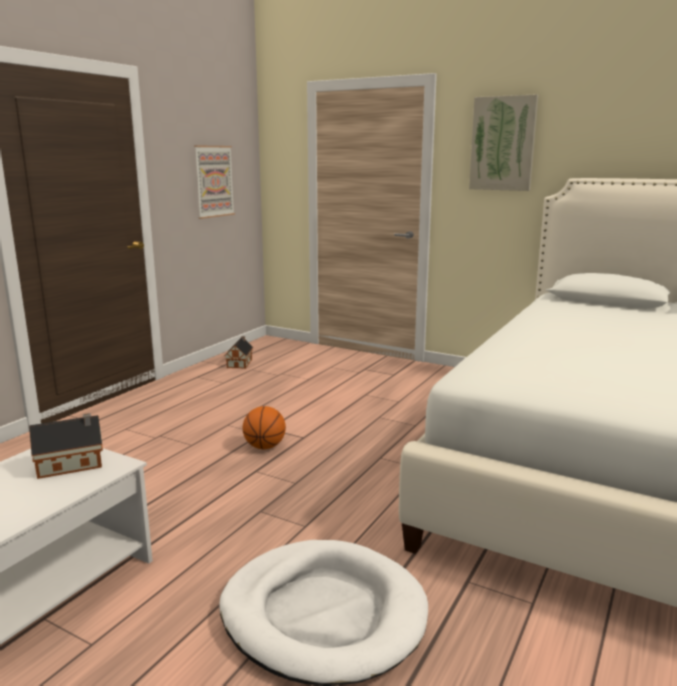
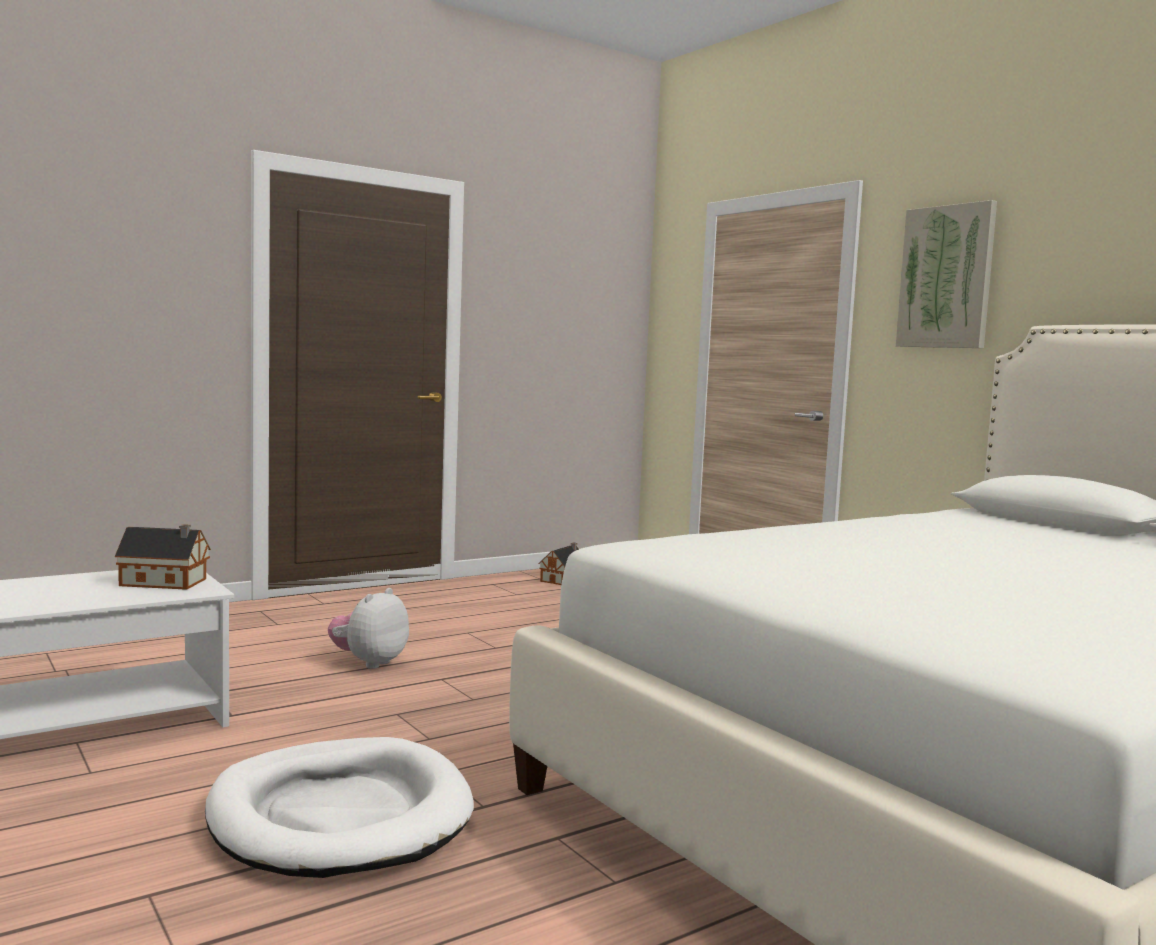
camera: 25 degrees right, 10 degrees down
(190, 470) = (369, 663): none -> plush toy
(214, 181) = (566, 331): picture -> none
(264, 447) = (483, 660): basketball -> none

